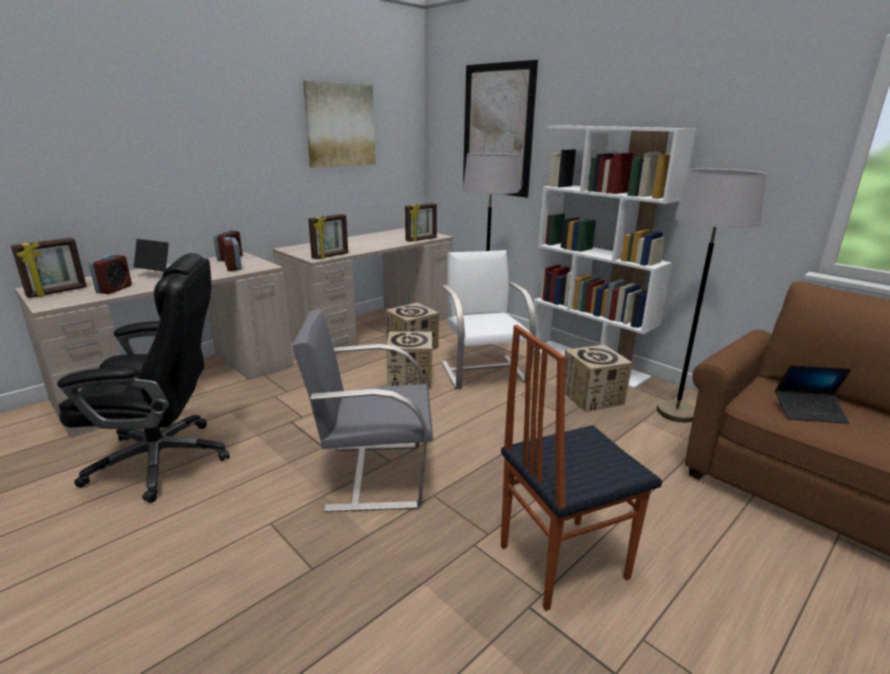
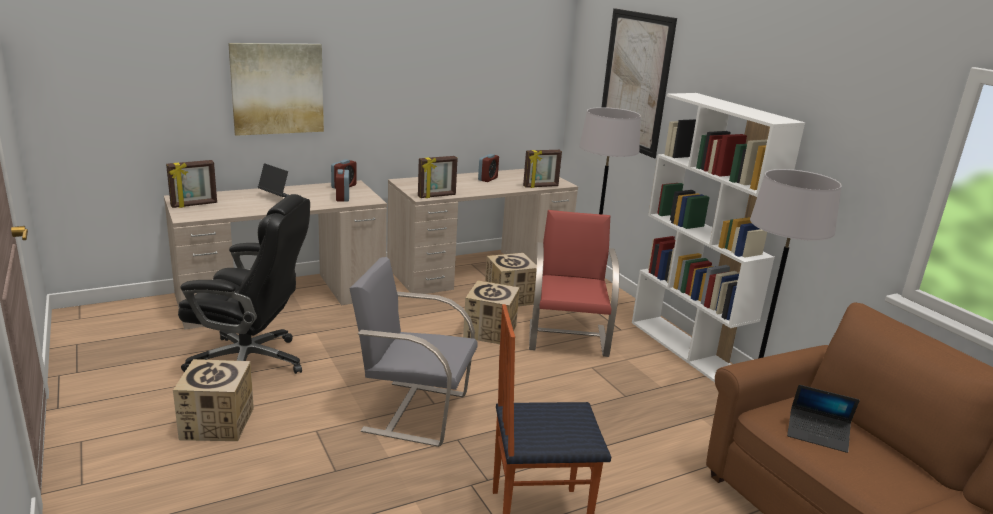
camera: 15 degrees right, 0 degrees up
(114, 289) = (237, 208): alarm clock -> alarm clock (487, 179)
(340, 125) = (473, 61): picture -> picture (277, 88)
(484, 371) = (568, 337): white chair -> red chair
(592, 397) = (665, 384): cardboard box -> cardboard box (217, 423)

